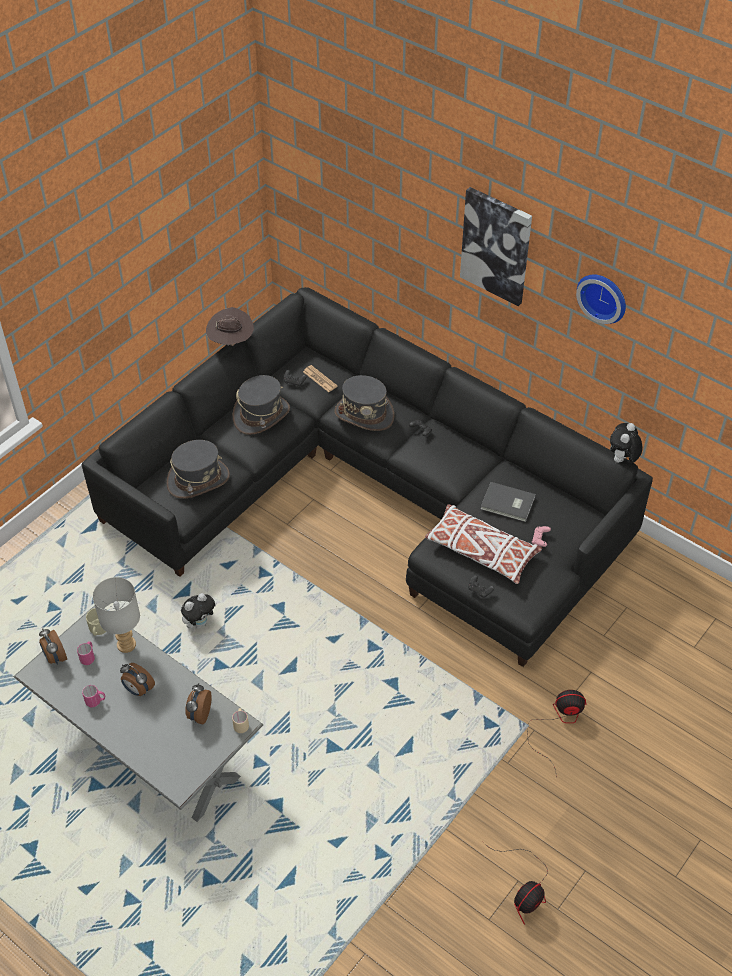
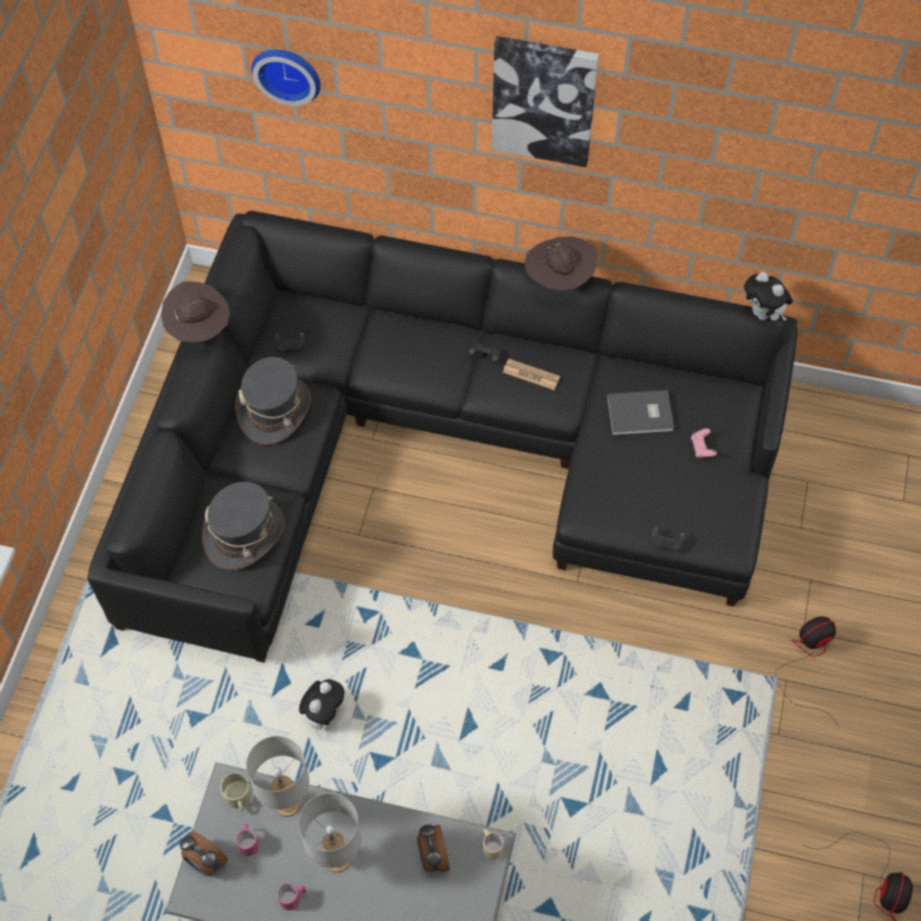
camera: 25 degrees left, 10 degrees up
(138, 690) = (338, 858): alarm clock -> grey table lamp
(320, 379) = (320, 330): newspaper -> newspaper (531, 375)
(364, 414) = (404, 359): grey hat -> none
(481, 551) = (641, 490): white pillow -> none
(487, 391) = (559, 280): none -> brown hat
(603, 296) = (714, 129): wall clock -> wall clock (288, 72)
(622, 460) = (763, 314): plush toy -> plush toy turned 45 degrees counterclockwise

